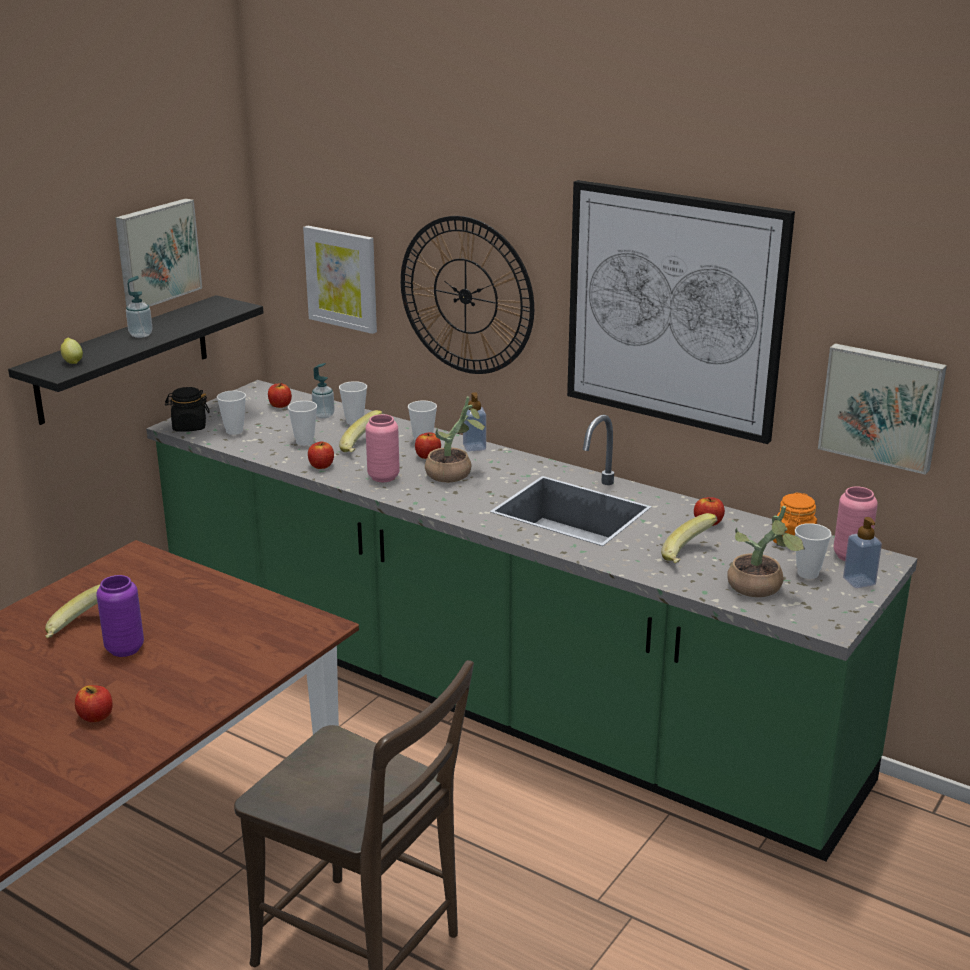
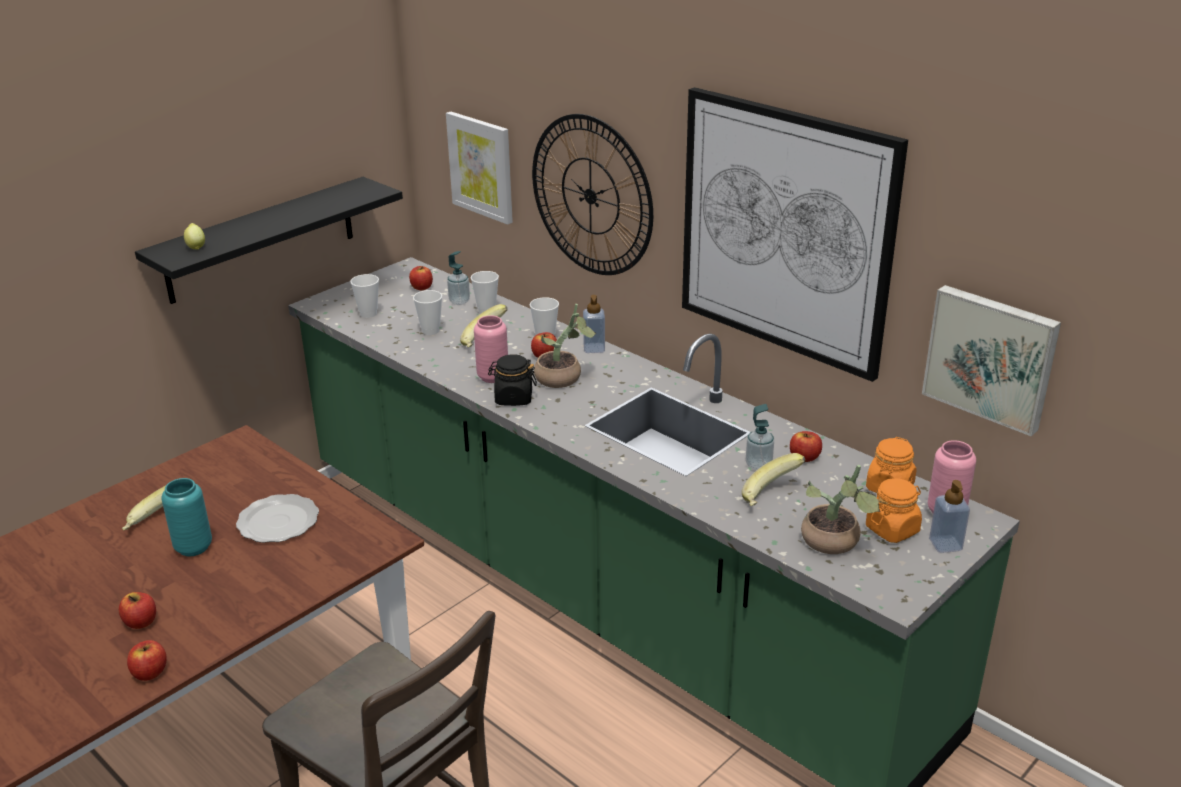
camera: 10 degrees right, 5 degrees up
(125, 649) = (193, 547): purple vase -> turquoise vase
(141, 335) = (272, 219): soap dispenser -> soap dispenser (758, 465)
(156, 253) = (295, 136): picture -> none
(189, 427) = (328, 306): black jar -> black jar (513, 398)
(203, 620) = (277, 521): none -> plate
(321, 466) = (437, 359): apple -> apple (150, 672)
(807, 573) = (892, 529): cup -> orange jar

